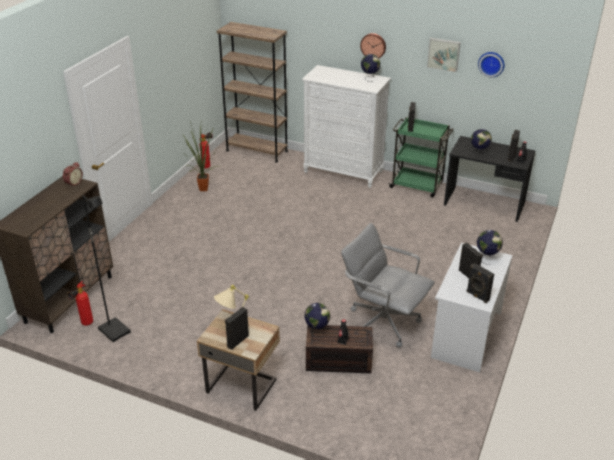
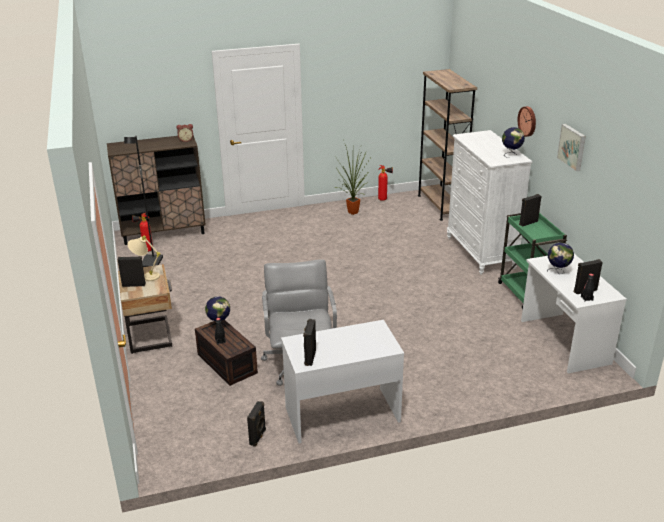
camera: 50 degrees right, 5 degrees down
(469, 275) = (336, 341): black speaker -> black speaker (258, 437)
(484, 204) = (563, 342): black desk -> white desk
(487, 258) = (378, 341): globe -> none
(491, 63) = (606, 171): wall clock -> none

